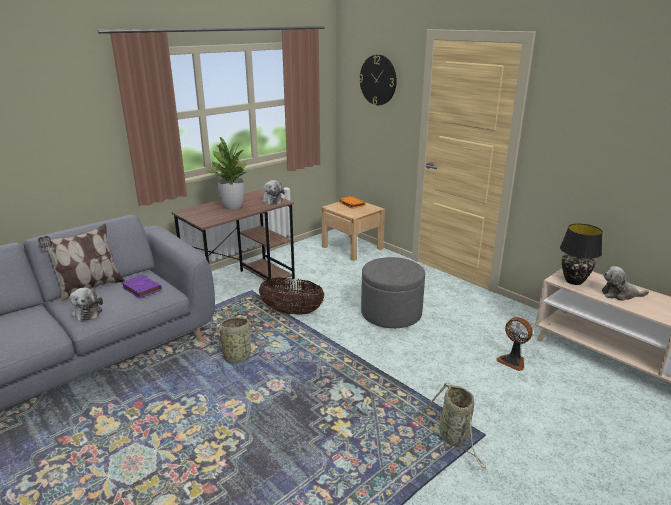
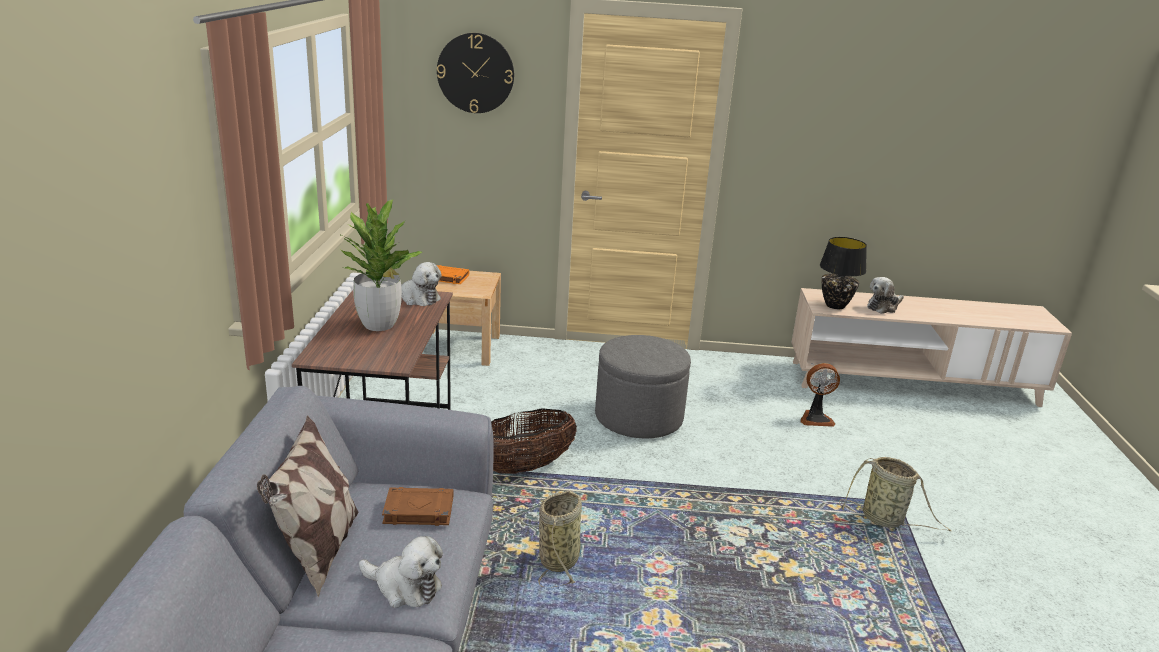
camera: 45 degrees left, 0 degrees up
(141, 288) = (418, 511): purple book -> brown book

